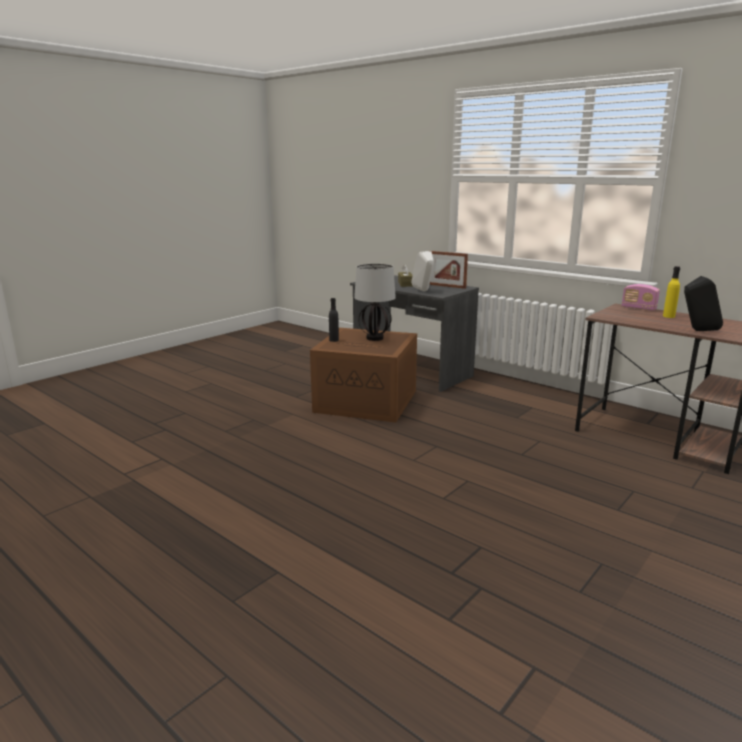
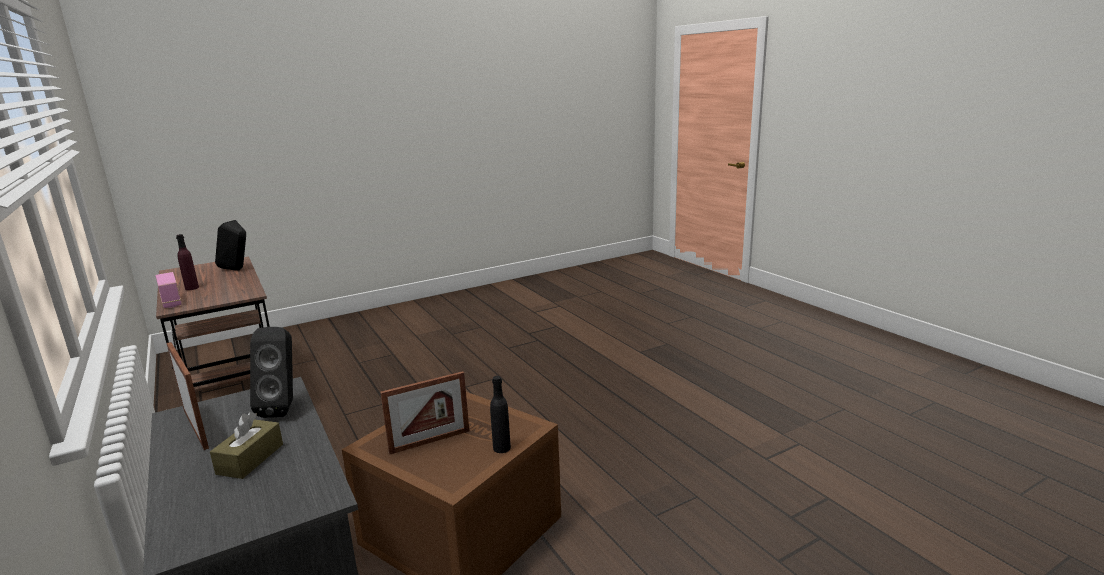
camera: 160 degrees left, 0 degrees up
(375, 338) = (430, 441): table lamp -> picture frame
(424, 291) = (284, 408): white speaker -> black speaker
(668, 316) = (192, 288): yellow bottle -> purple bottle

